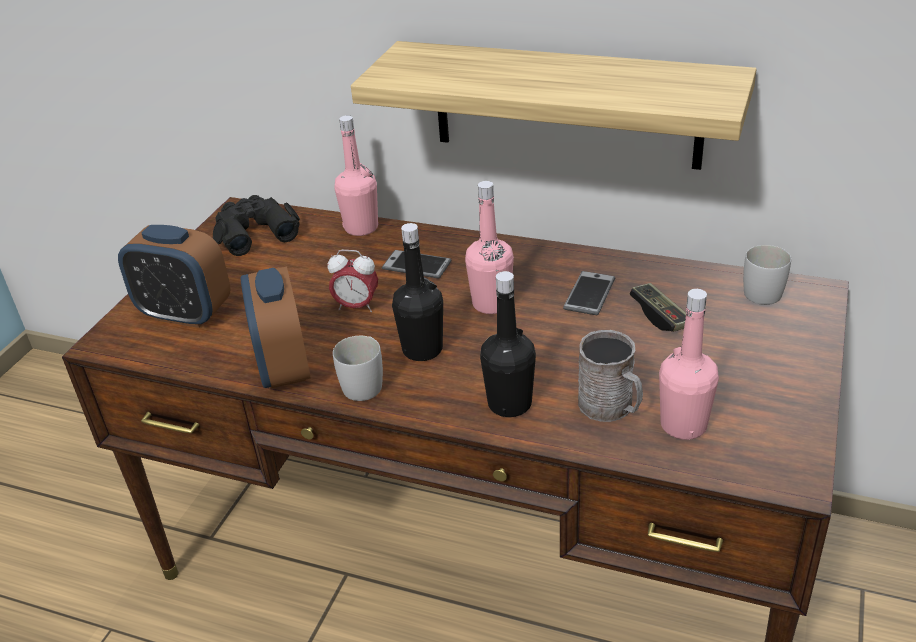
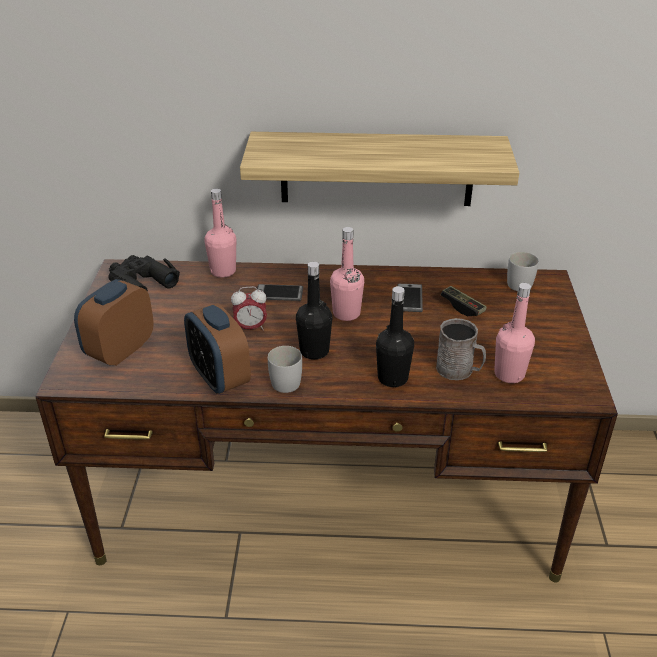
camera: 20 degrees left, 0 degrees up
(185, 314) = (120, 351): alarm clock -> alarm clock turned 120 degrees clockwise

